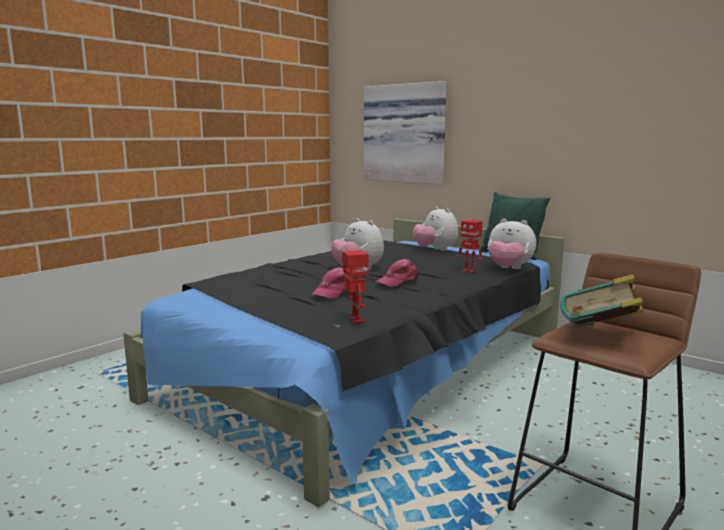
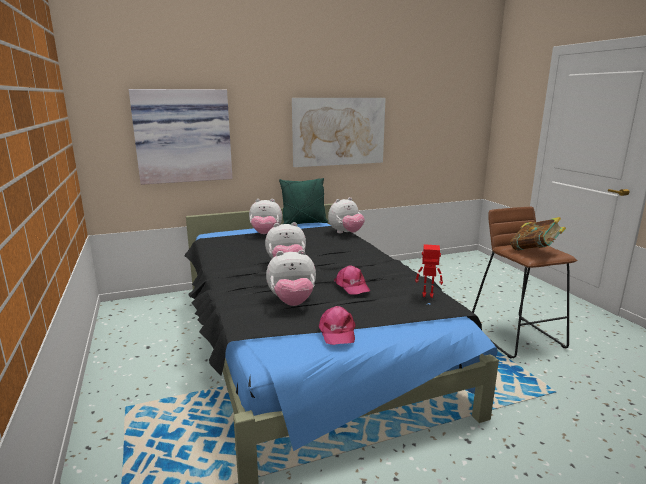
camera: 60 degrees left, 5 degrees up
(271, 284) = (292, 302): none -> plush toy
(398, 281) = (346, 263): pink cap -> pink cap (337, 332)
(469, 271) = (339, 242): toy robot -> none
(587, 133) = (339, 131): none -> picture

